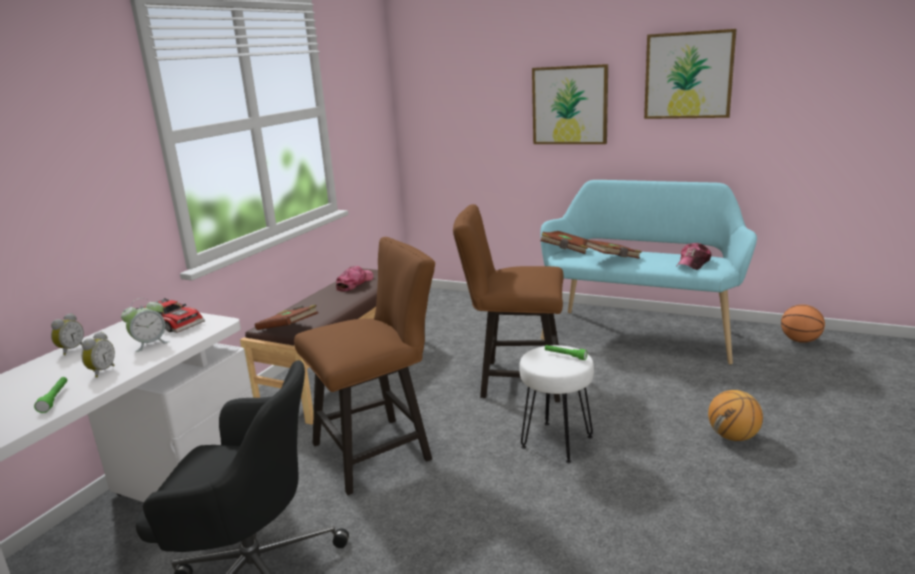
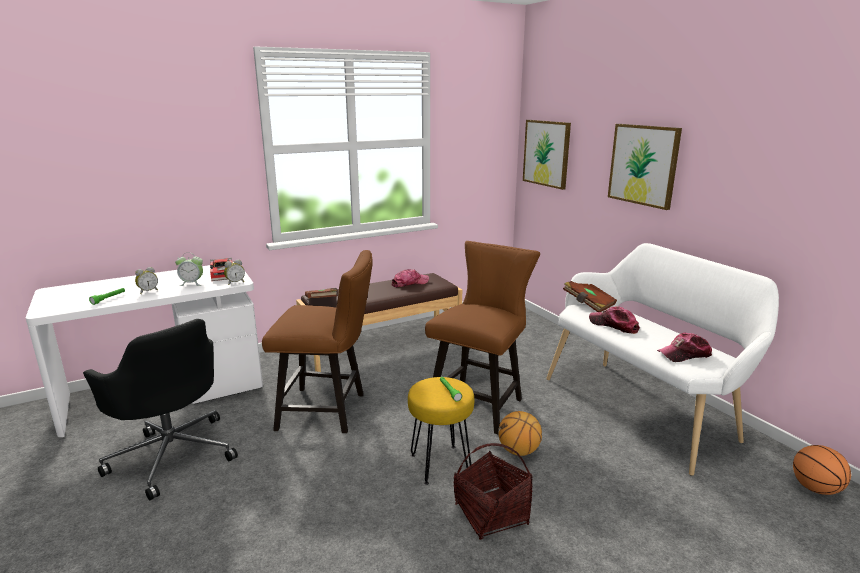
camera: 35 degrees right, 0 degrees up
(70, 350) = (162, 274): alarm clock -> alarm clock (235, 283)
(514, 380) = (479, 402): brown chair -> brown chair turned 75 degrees clockwise
(558, 442) = (441, 464): white stool -> yellow stool
(612, 259) = (613, 325): brown book -> cap
(640, 332) = (644, 407): turquoise bench -> white bench
(651, 457) = (491, 514): none -> basket
(688, 75) = (757, 150): picture -> picture (546, 153)
(733, 437) = (588, 539): basketball -> basketball (519, 451)

